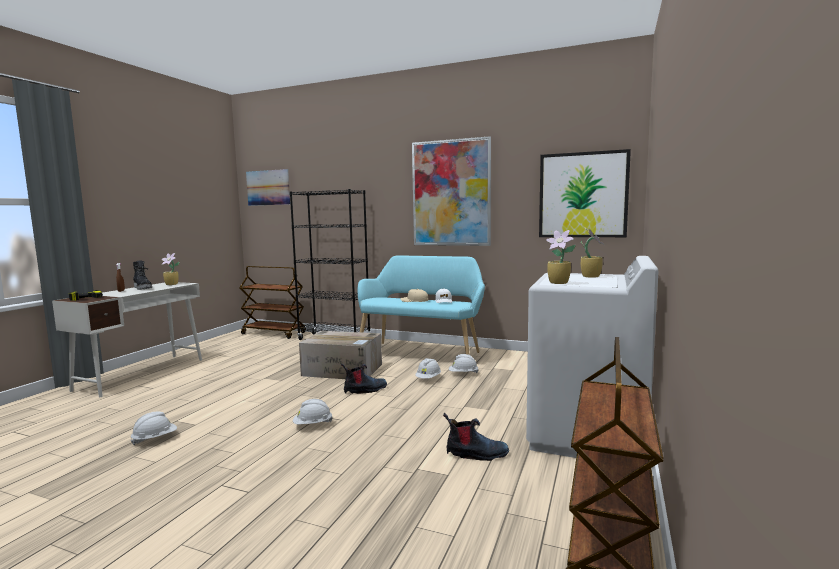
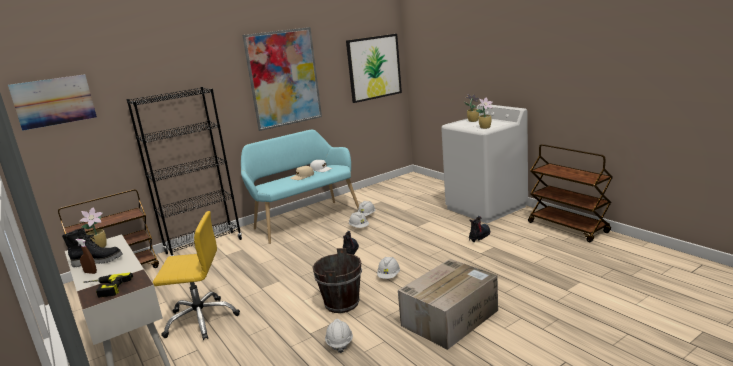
camera: 55 degrees left, 10 degrees up
(203, 375) = (201, 319): none -> yellow office chair
(239, 418) = (342, 303): none -> brown bucket
(343, 370) = (295, 252): cardboard box -> cardboard box (450, 317)

